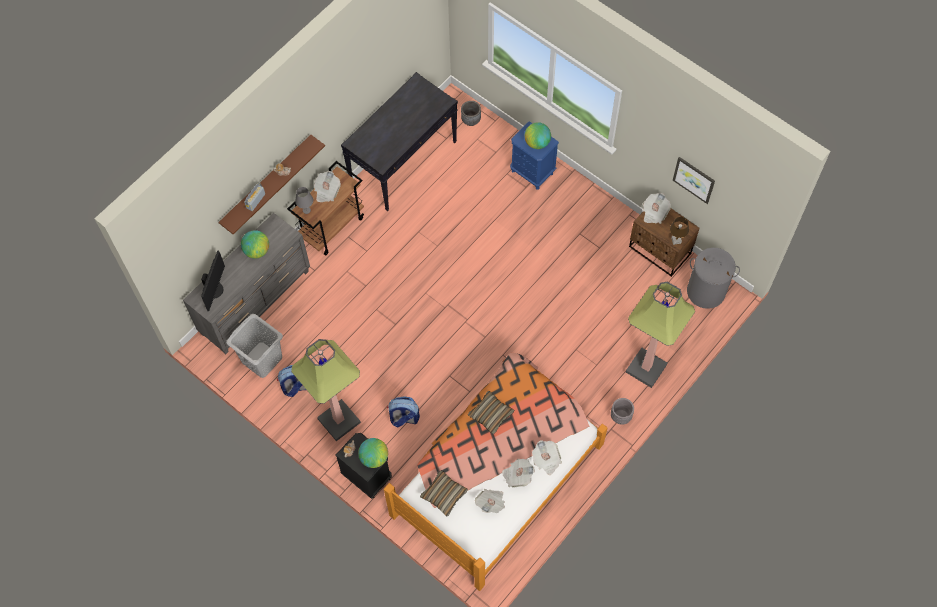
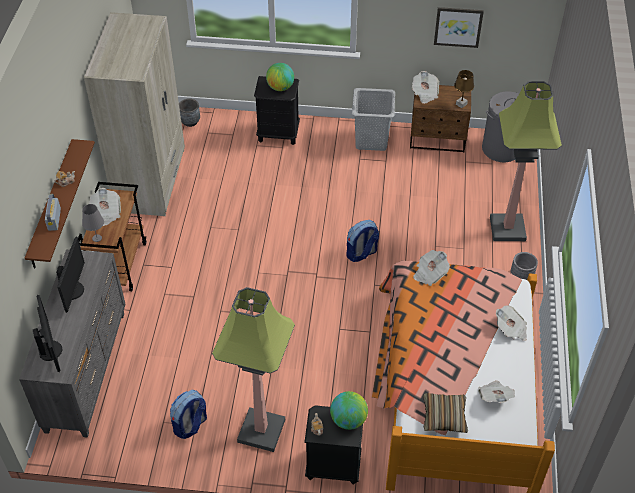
camera: 35 degrees left, 15 degrees down
(257, 251) = (73, 290): globe -> monitor
(262, 360) = (133, 420): grey laundry basket -> grey laundry basket (371, 140)
(403, 162) = (151, 180): black console table -> beige wardrobe
(404, 418) = (326, 390): backpack -> backpack (361, 253)
(490, 414) = (425, 319): pillow -> none
(517, 475) = (498, 357): newspaper -> newspaper (429, 274)
(532, 172) = (278, 134): blue nightstand -> black nightstand

